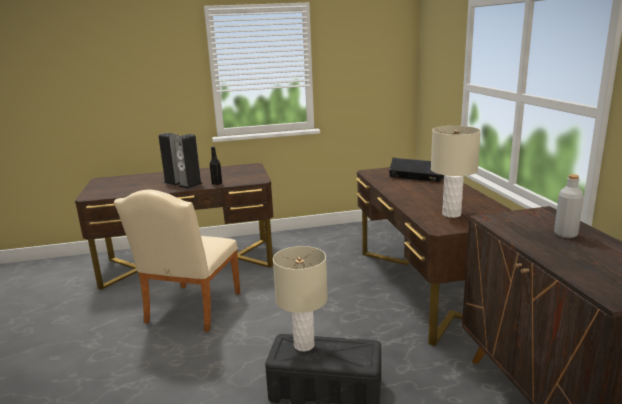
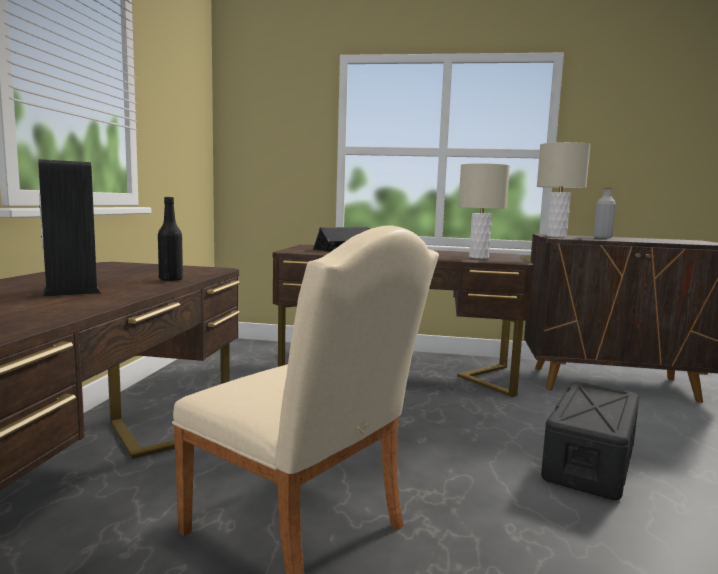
camera: 70 degrees left, 10 degrees down
(190, 185) = (132, 288): speaker -> none
(304, 345) = (581, 411): beige table lamp -> beige table lamp (556, 236)

